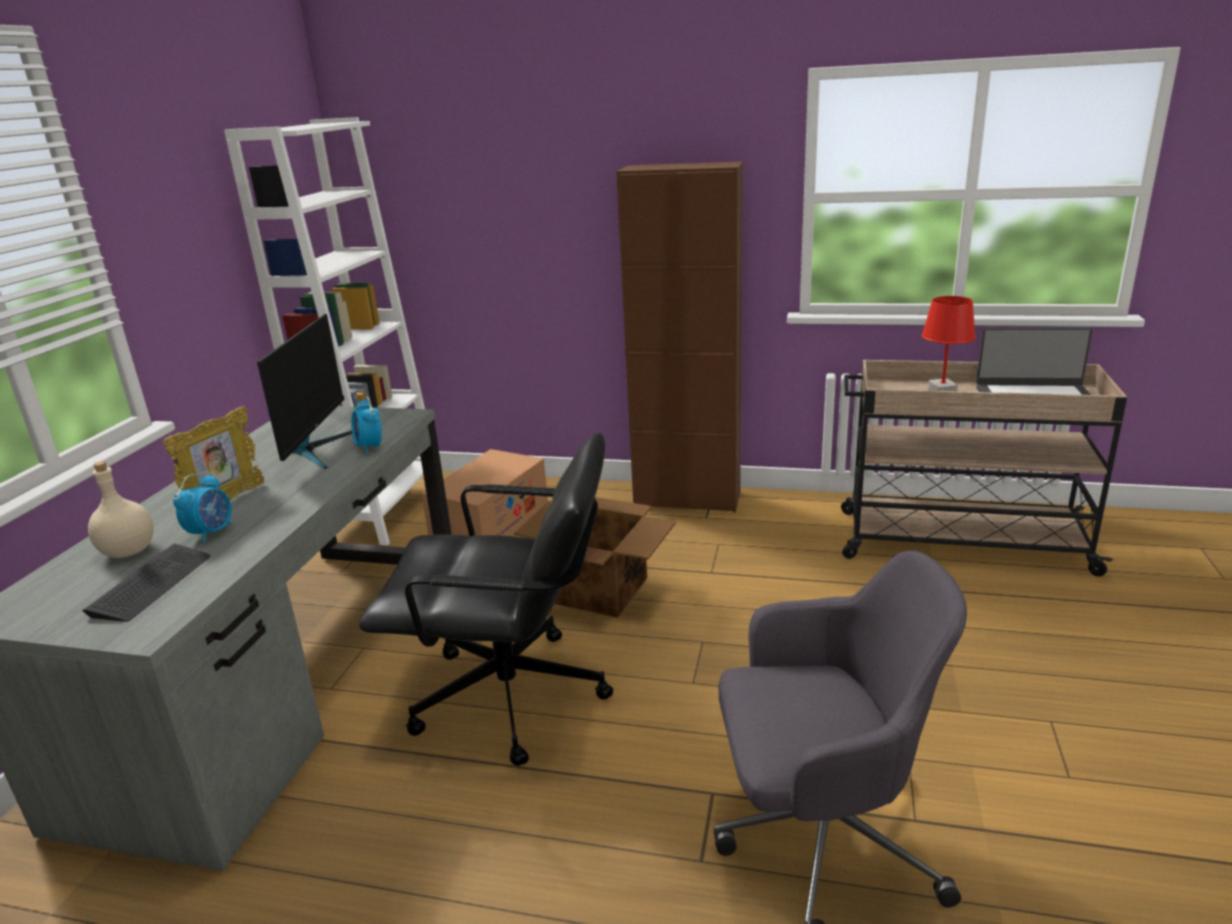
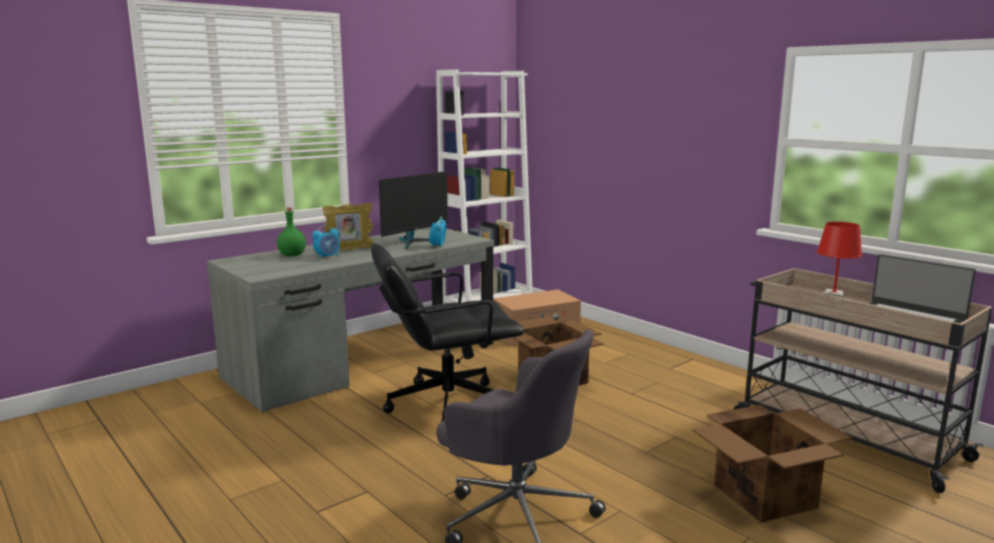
camera: 35 degrees right, 10 degrees down
(128, 552) = (292, 255): beige bottle -> green bottle
(151, 584) = (283, 266): keyboard -> none
(512, 697) = (446, 404): black office chair -> black office chair turned 120 degrees clockwise
(687, 499) = (671, 356): brown cabinet -> none
(996, 654) = (766, 496): none -> cardboard box

